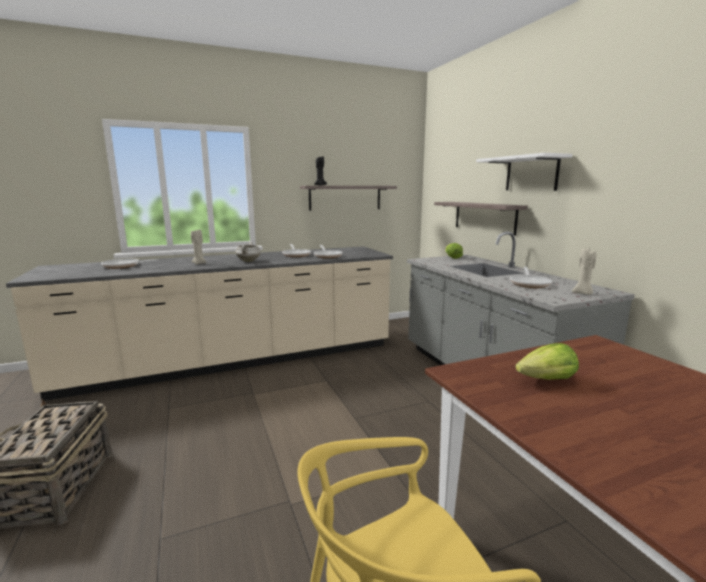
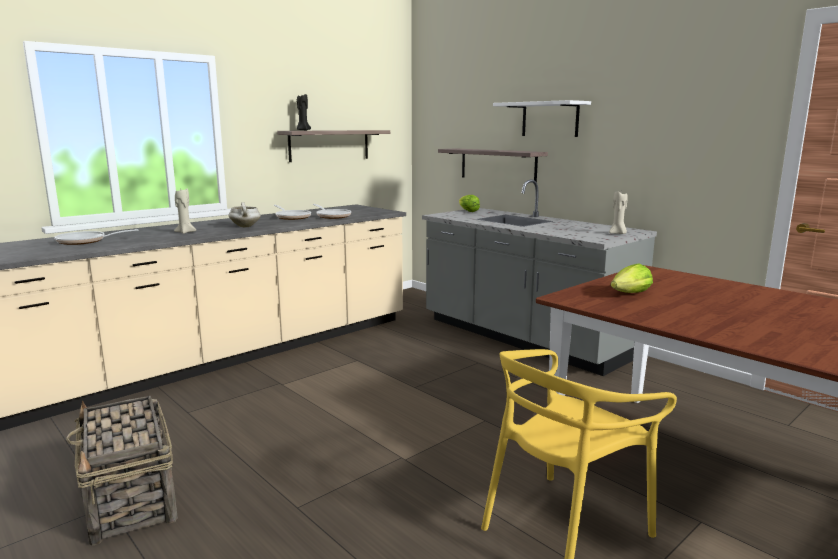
camera: 20 degrees left, 0 degrees up
(529, 283) = (567, 229): frying pan -> none

